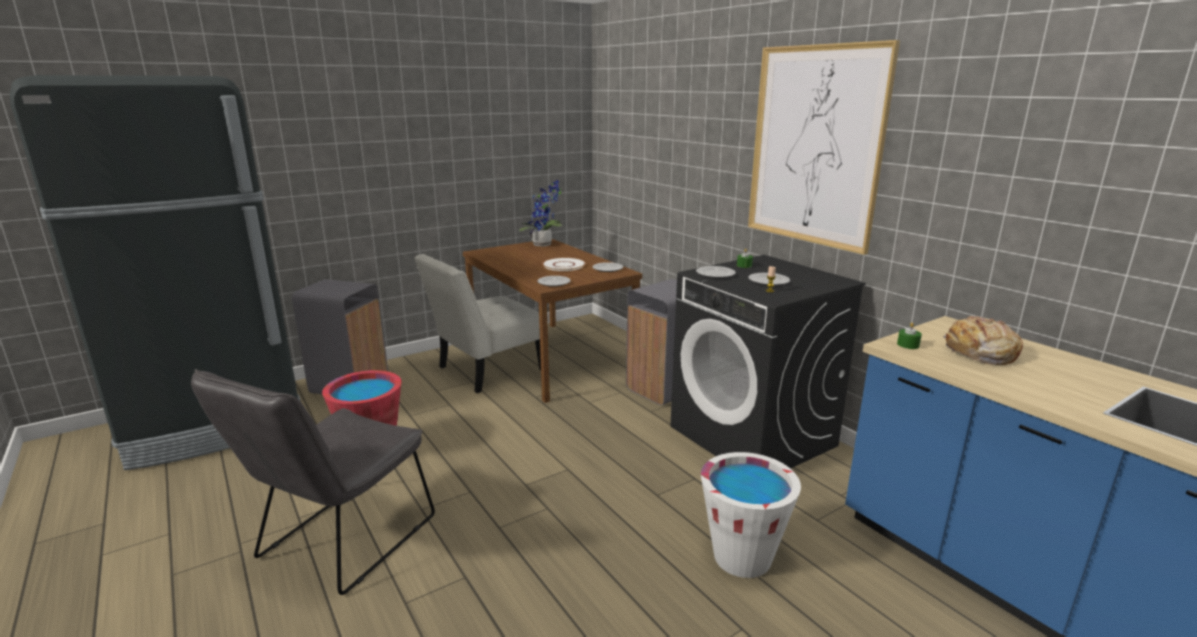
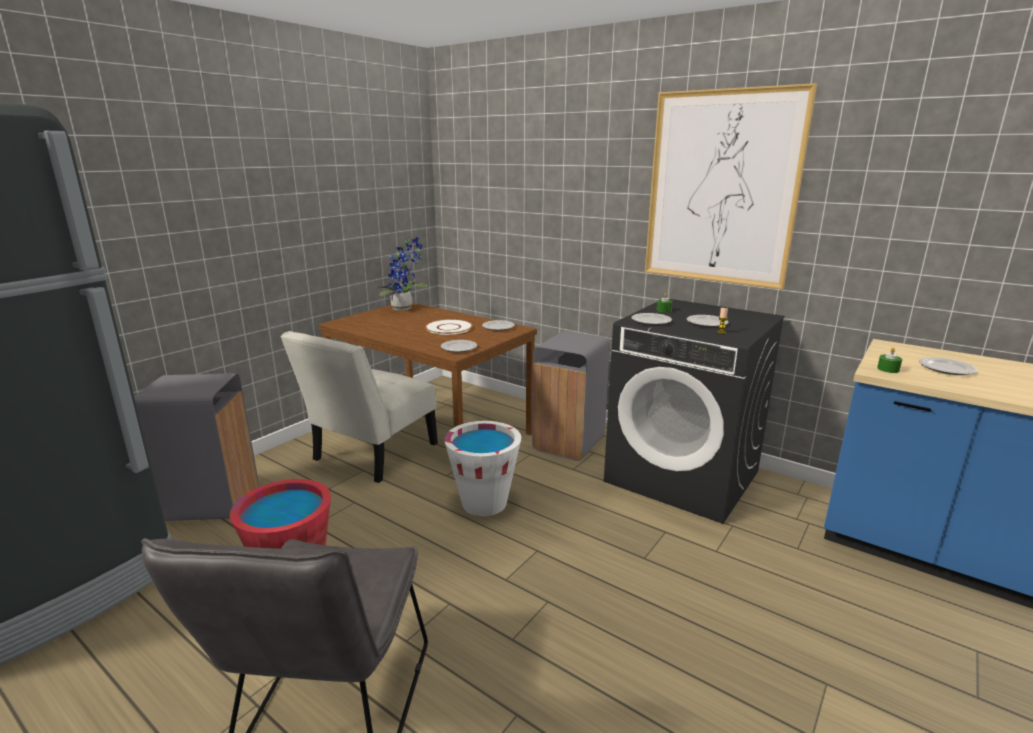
camera: 20 degrees left, 0 degrees up
(742, 557) = (768, 605): white bucket -> white bucket (484, 503)
(979, 353) = (947, 369): bread -> plate

